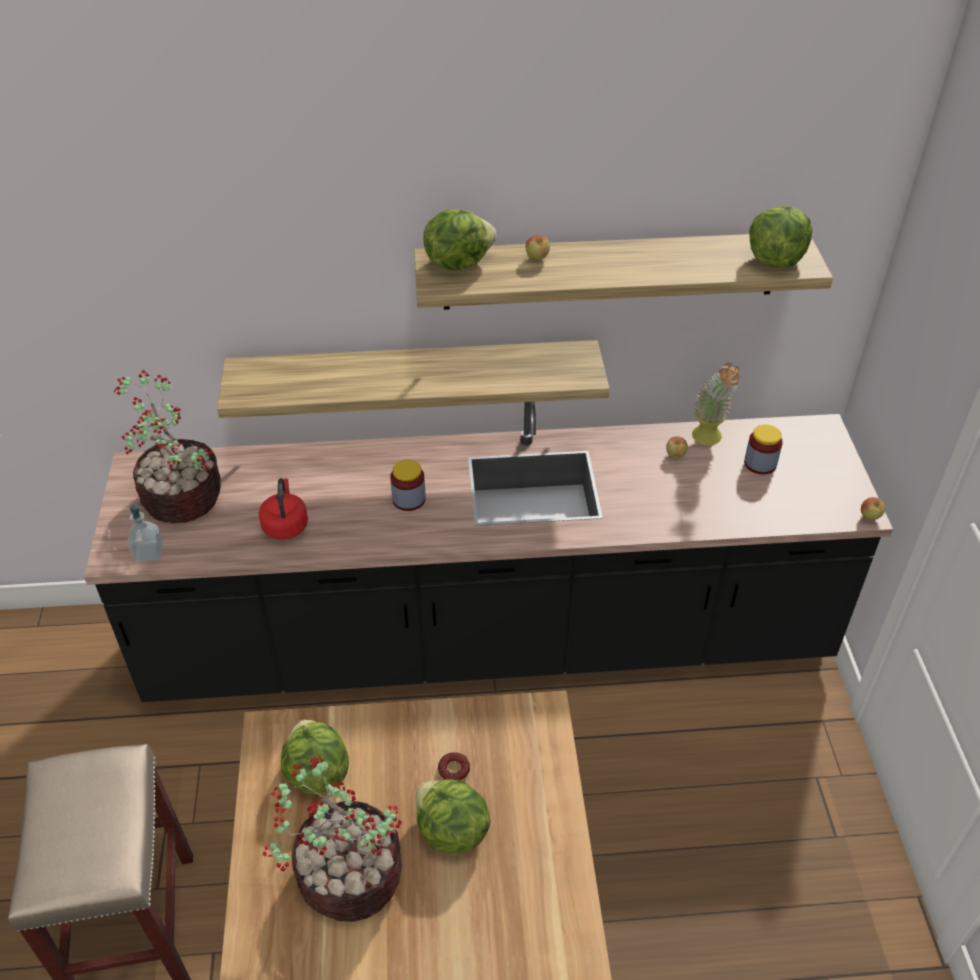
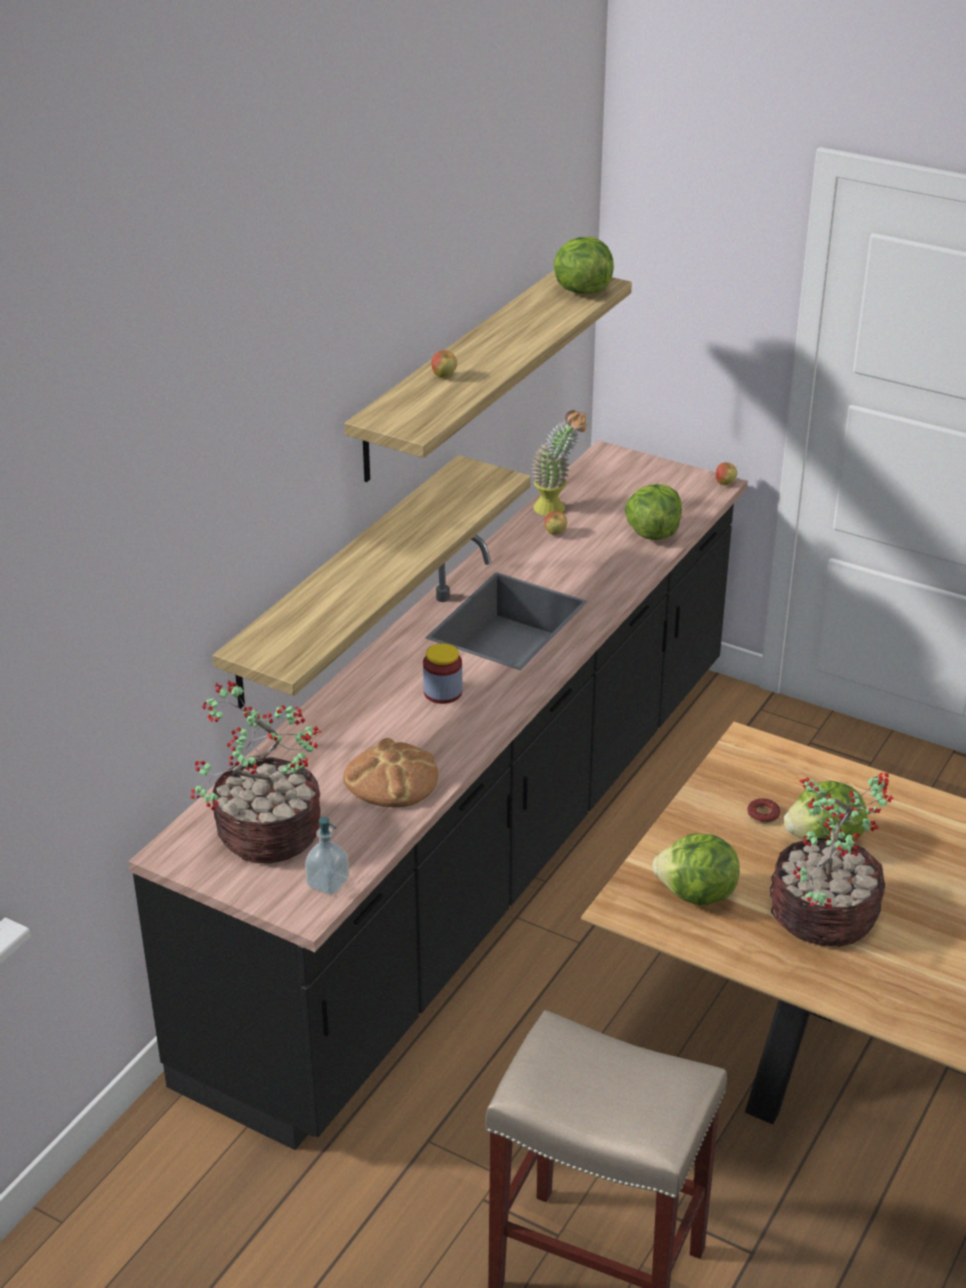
camera: 55 degrees left, 10 degrees down
(285, 525) = (391, 779): red kettle -> bread
(457, 262) = (398, 410): lettuce -> lettuce (652, 533)
(760, 463) = (612, 500): jar -> none

